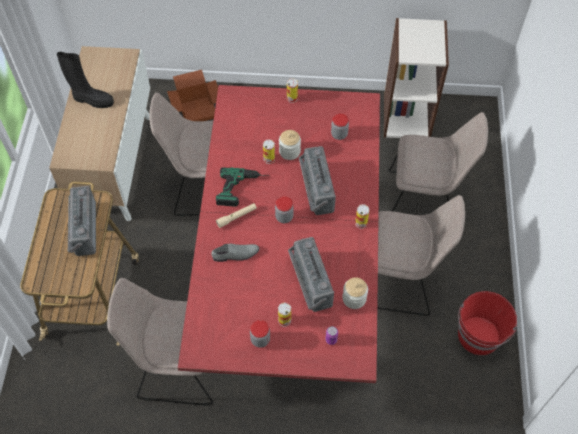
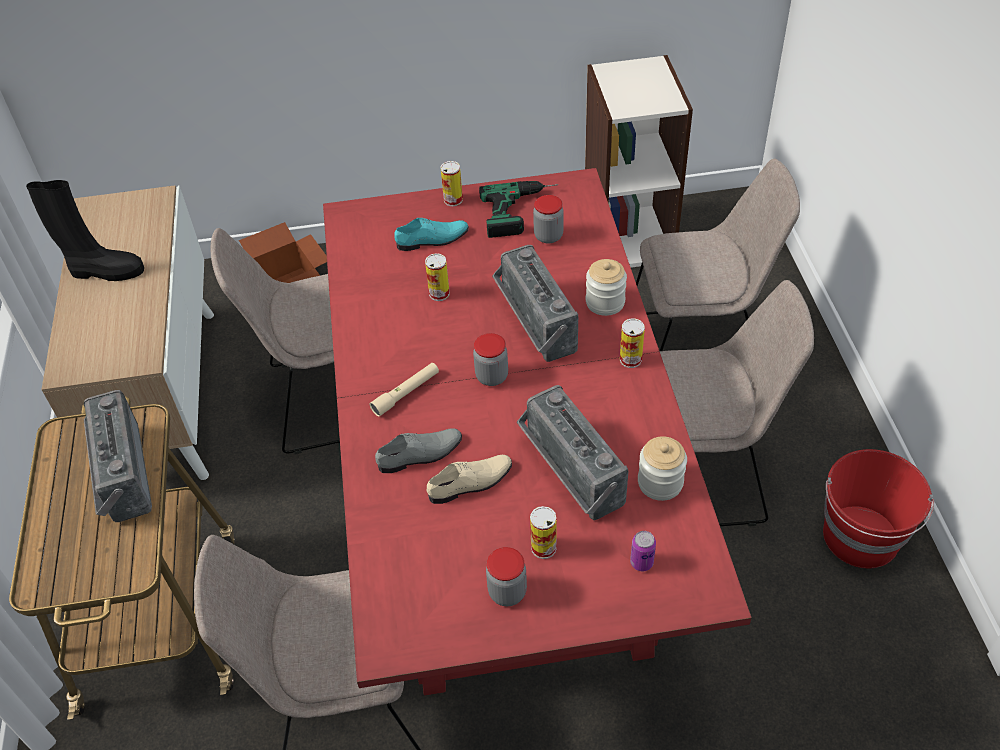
camera: 10 degrees left, 10 degrees down
(242, 189) = (405, 348): power drill -> power drill (522, 211)
(257, 276) = (471, 483): none -> beige shoe
(274, 122) = (433, 239): none -> turquoise shoe
(289, 151) = (472, 276): jar -> jar (605, 302)

